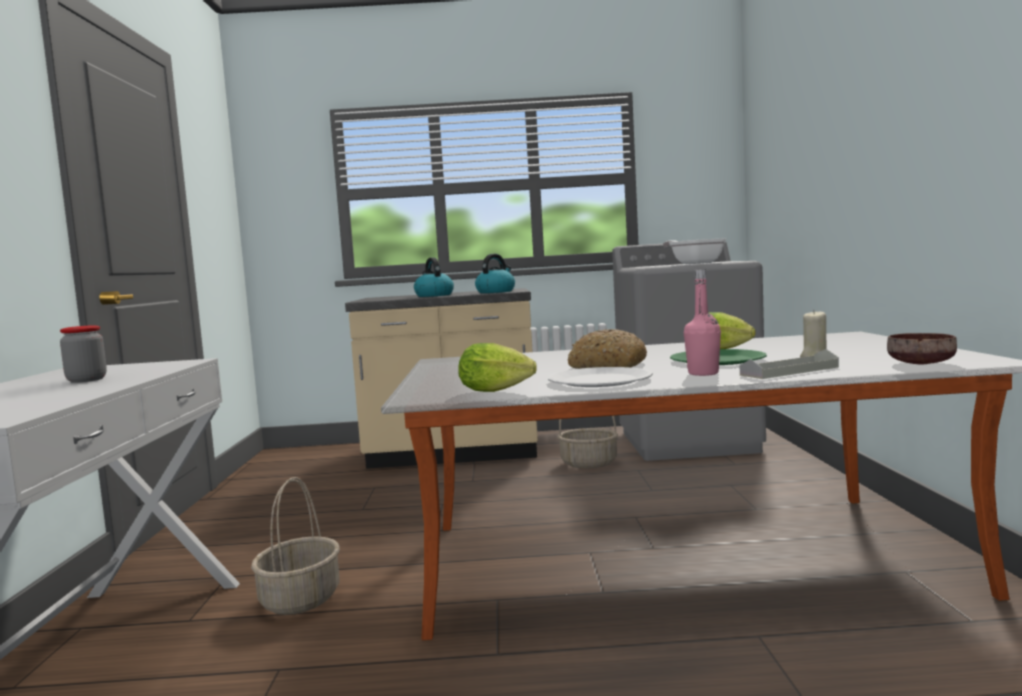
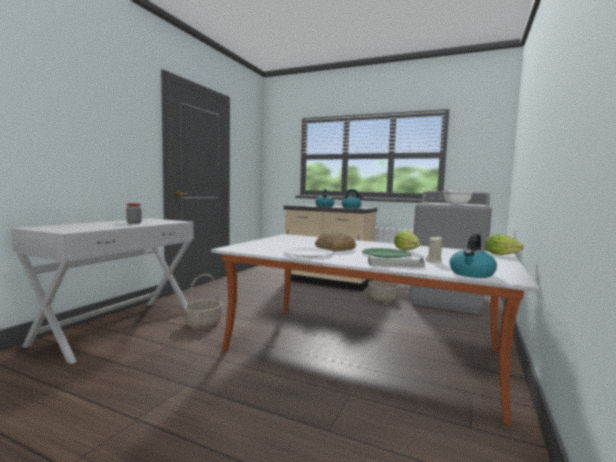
camera: 25 degrees right, 0 degrees up
(499, 391) = (261, 251): lettuce -> lettuce (503, 255)
(703, 373) = (357, 259): pink bottle -> none
(922, 363) = (471, 274): brown bowl -> kettle

